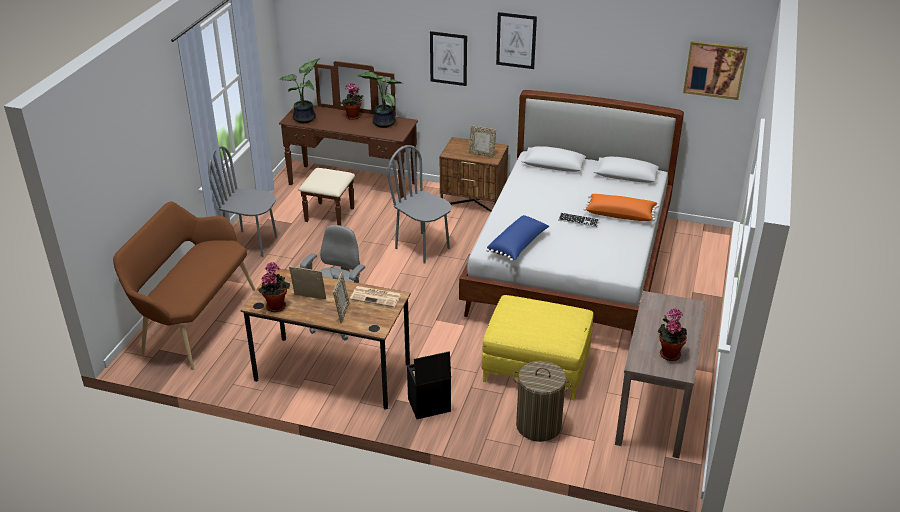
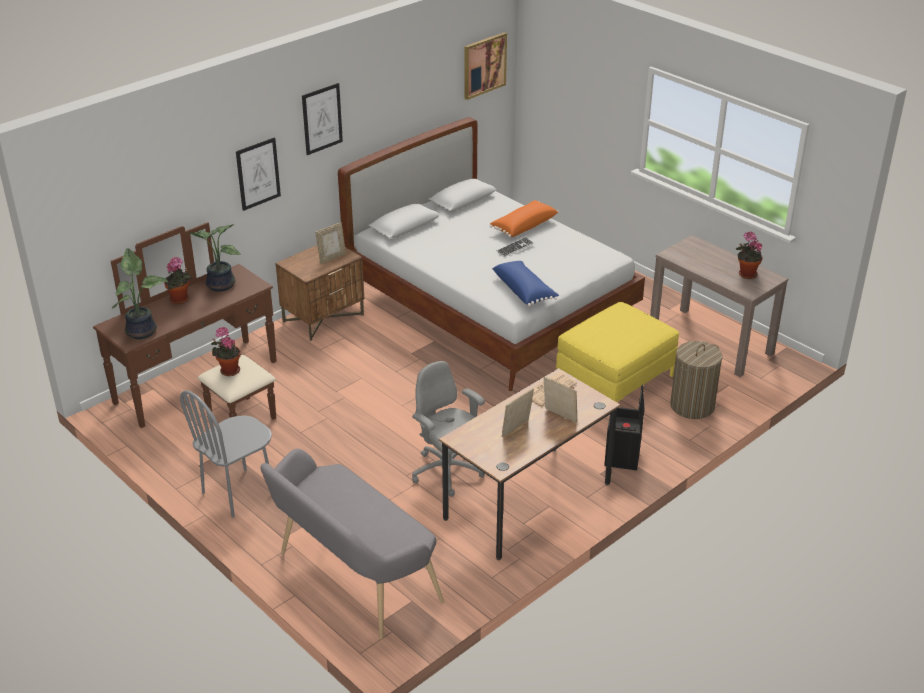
camera: 60 degrees left, 0 degrees up
(194, 321) = (352, 579): brown bench -> grey bench
(276, 305) = (512, 454): potted plant -> potted plant (228, 370)
(422, 248) = (372, 377): grey chair -> none

